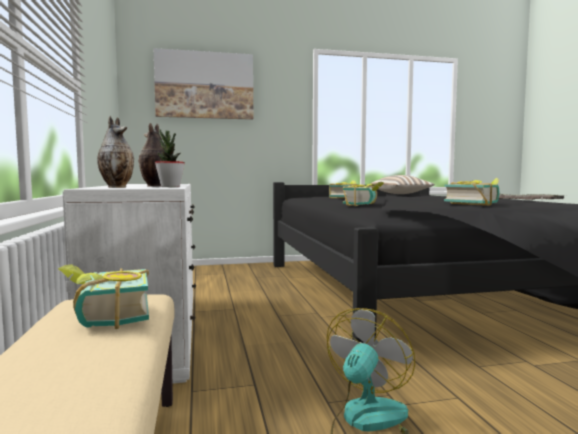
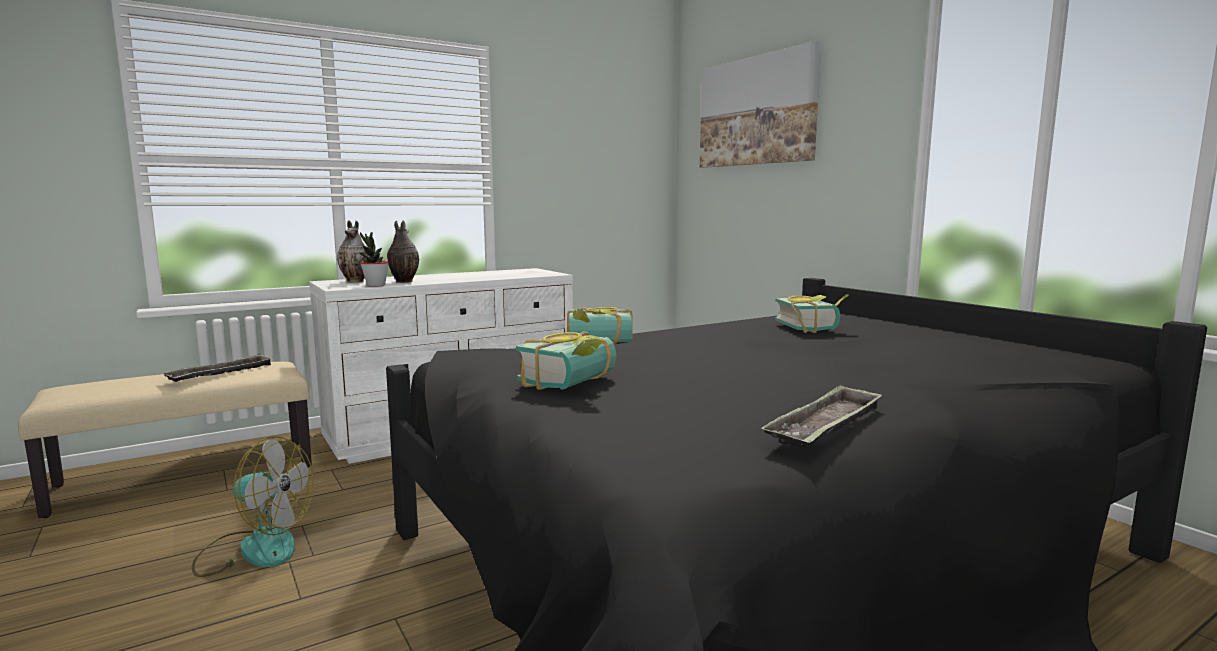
camera: 70 degrees right, 5 degrees up
(105, 317) = (221, 373): book -> tray
(401, 194) = (947, 344): pillow -> none

